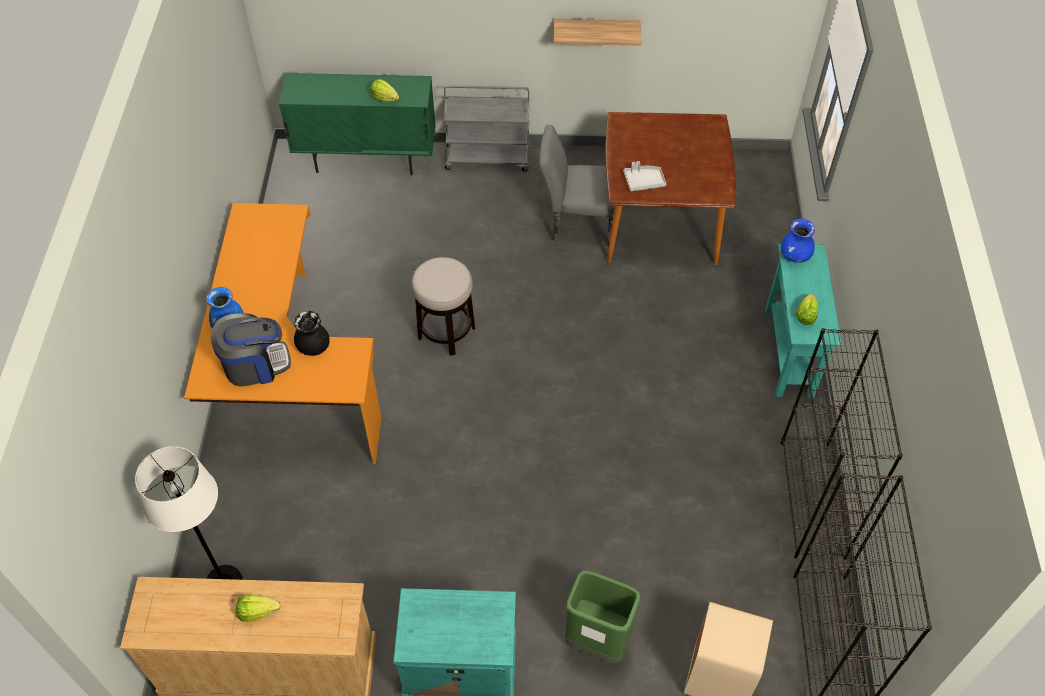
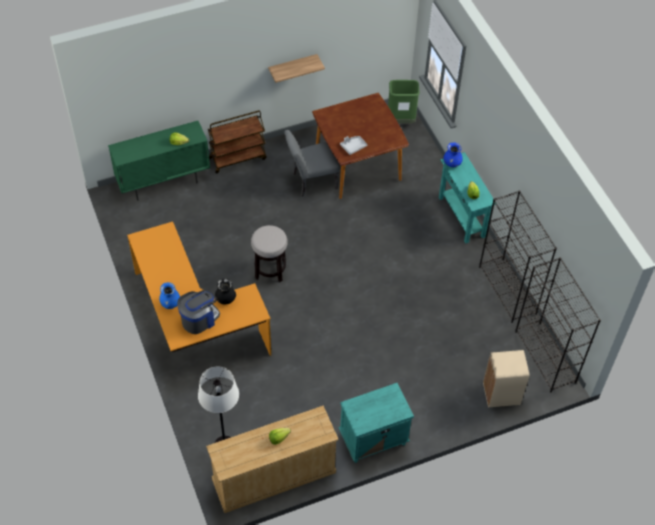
camera: 25 degrees left, 0 degrees up
(488, 158) = (238, 158): grey cart -> brown cart
(597, 641) = (434, 399): green trash can -> green trash can (401, 121)

